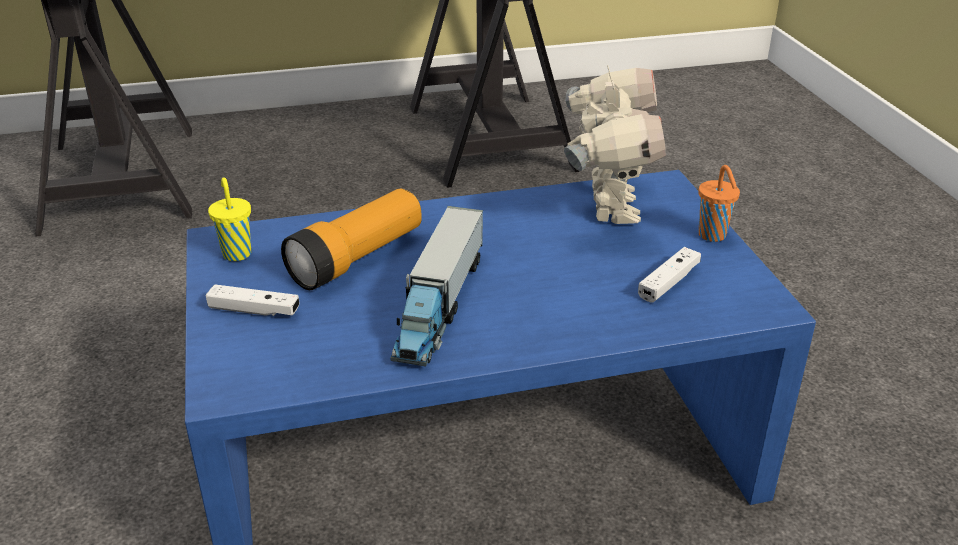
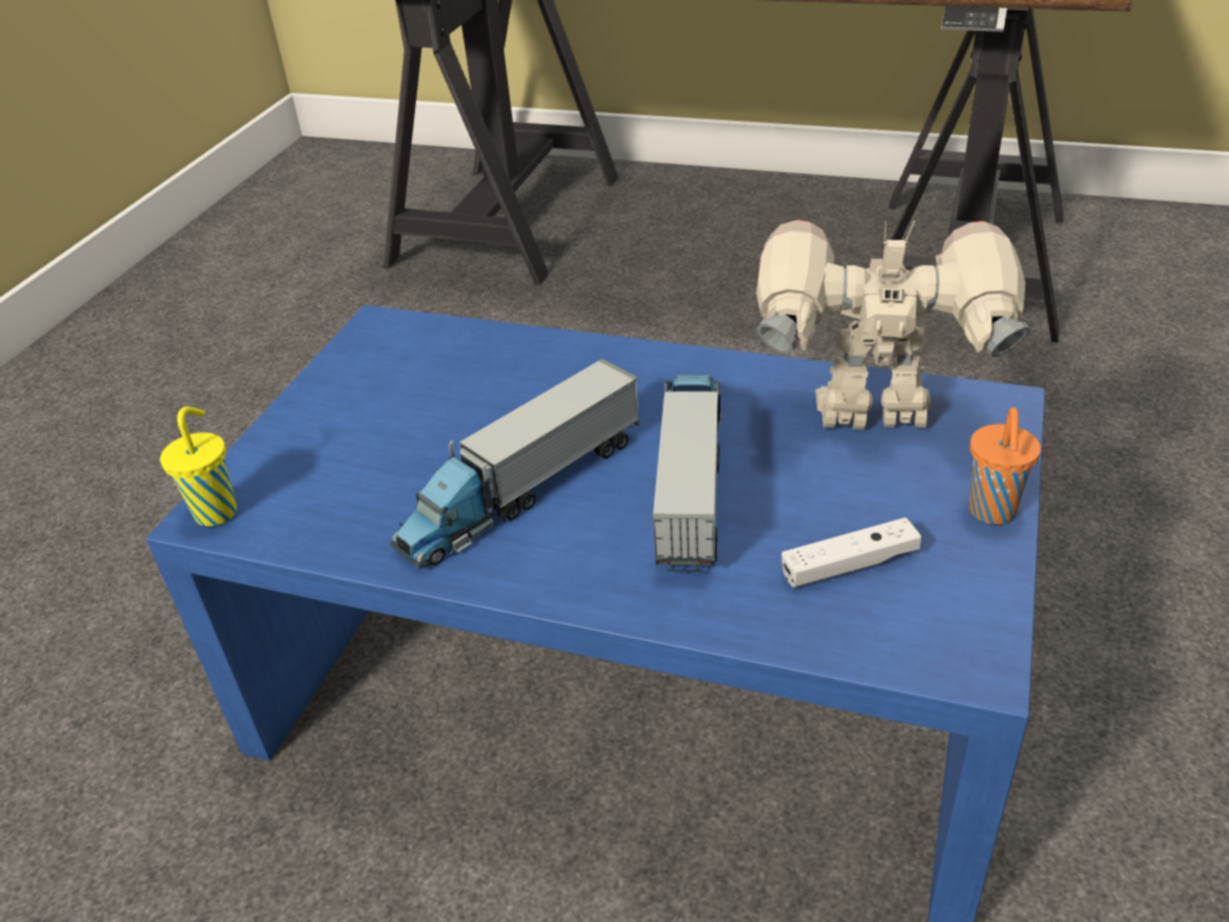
camera: 35 degrees right, 5 degrees up
(236, 253) = (380, 349): yellow cup -> yellow cup (217, 511)
(254, 310) = (329, 427): white game controller -> none
(357, 258) = (493, 396): flashlight -> none
(537, 267) = (691, 479): none -> toy truck
(608, 208) = (874, 419): toy robot -> toy robot turned 120 degrees counterclockwise

